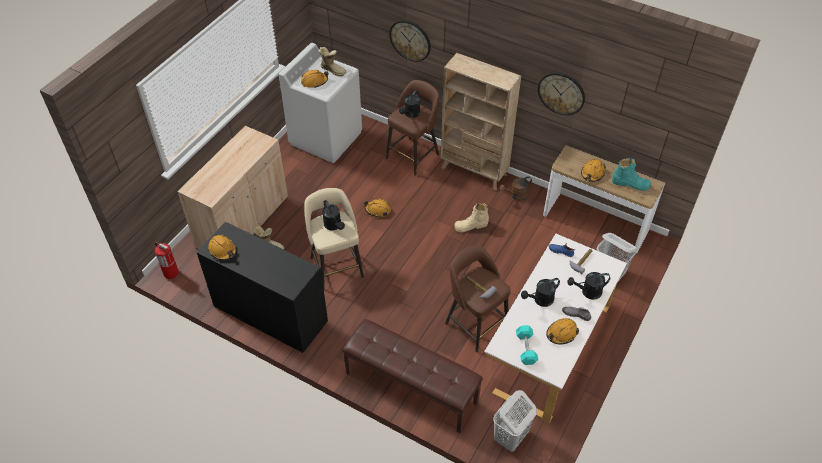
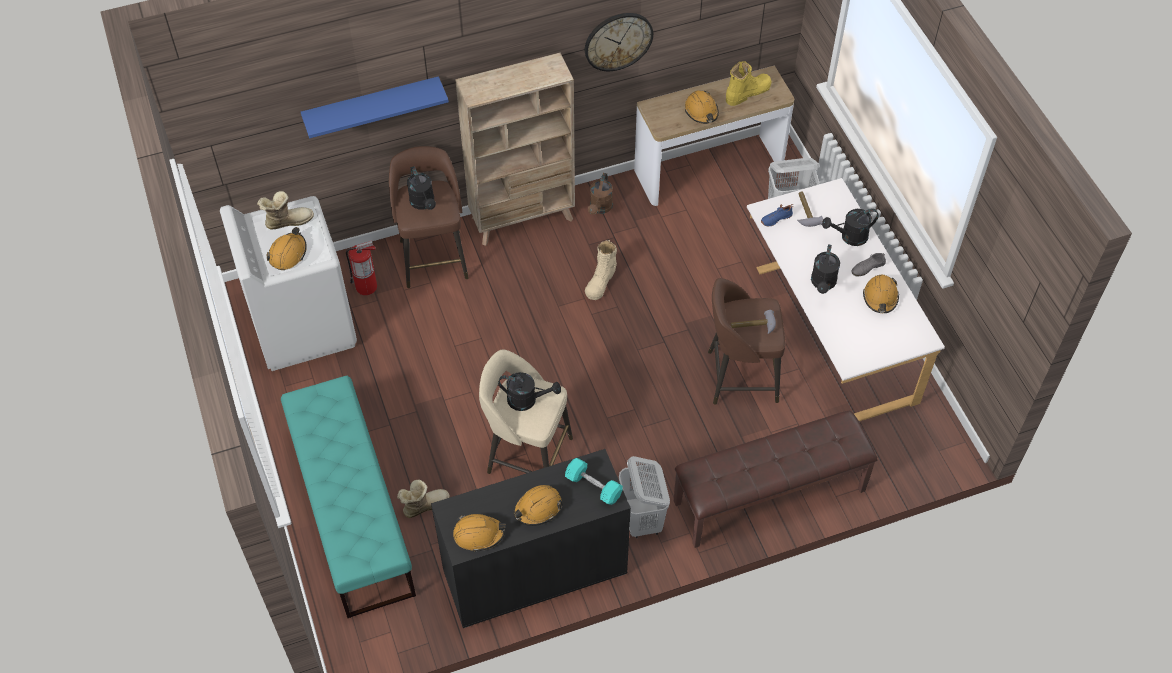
camera: 50 degrees left, 5 degrees up
(171, 273) = (355, 646): fire extinguisher -> fire extinguisher (366, 286)
(243, 222) = (352, 510): beige cabinet -> turquoise bench
(378, 210) = (483, 353): orange hard hat -> orange hard hat (538, 508)
(410, 40) = (372, 106): wall clock -> blue shelf
(510, 437) = (908, 450): white laundry basket -> white laundry basket (642, 520)
(526, 348) = (872, 341): turquoise dumbbell -> turquoise dumbbell (593, 486)
(588, 292) = (849, 237): black watering can -> black watering can turned 45 degrees clockwise
(630, 183) = (747, 92): turquoise boot -> yellow boot

